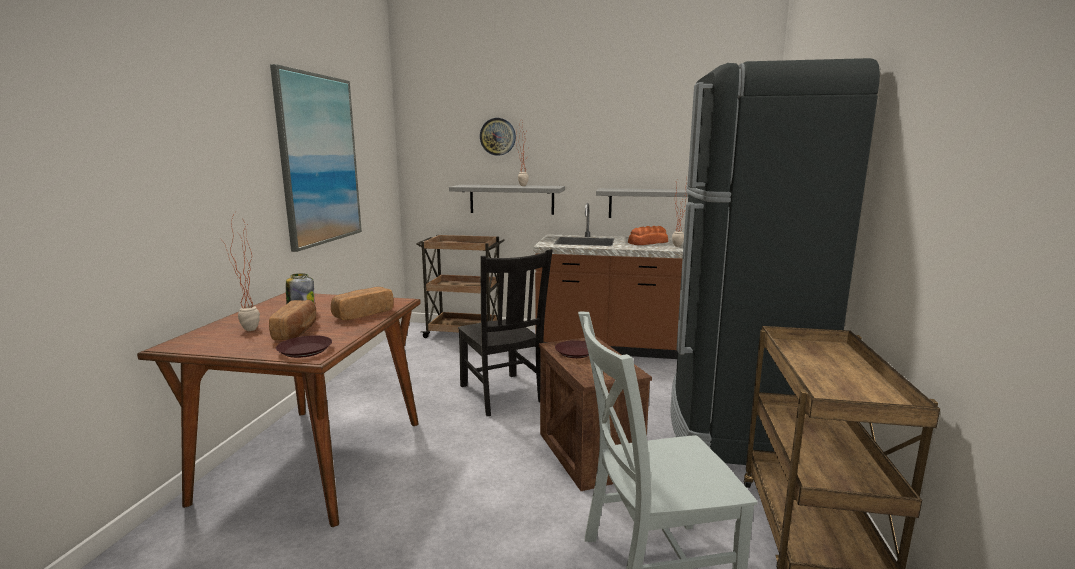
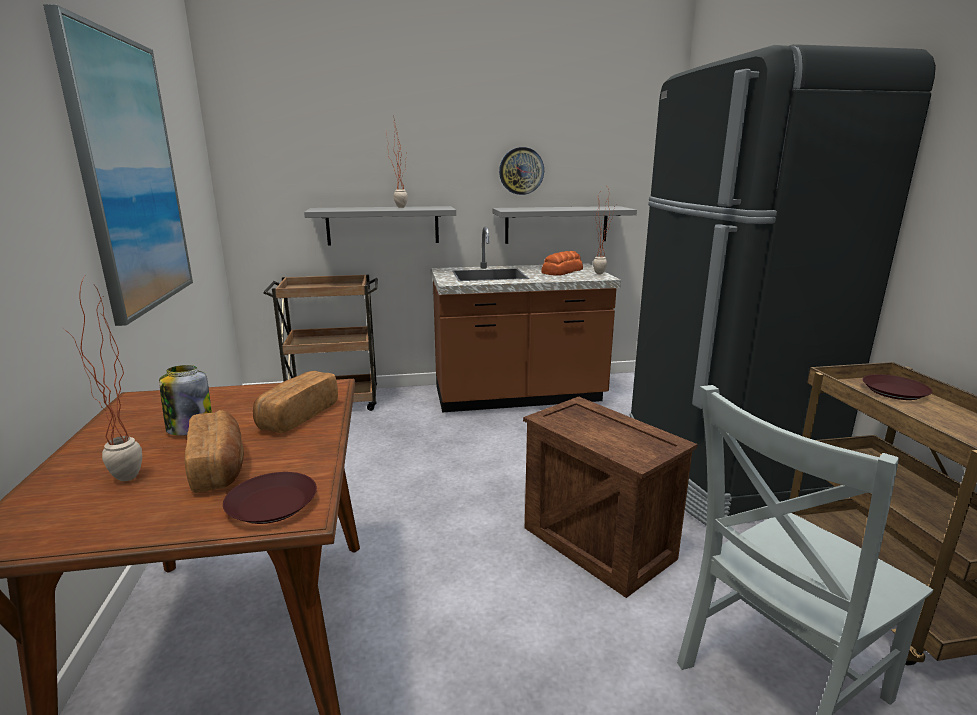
camera: 20 degrees left, 5 degrees up
(498, 136) = (360, 142): wall clock -> wall clock (521, 171)
(502, 395) = (442, 482): black chair -> none
(576, 352) = (580, 424): brown plate -> brown plate (894, 392)

